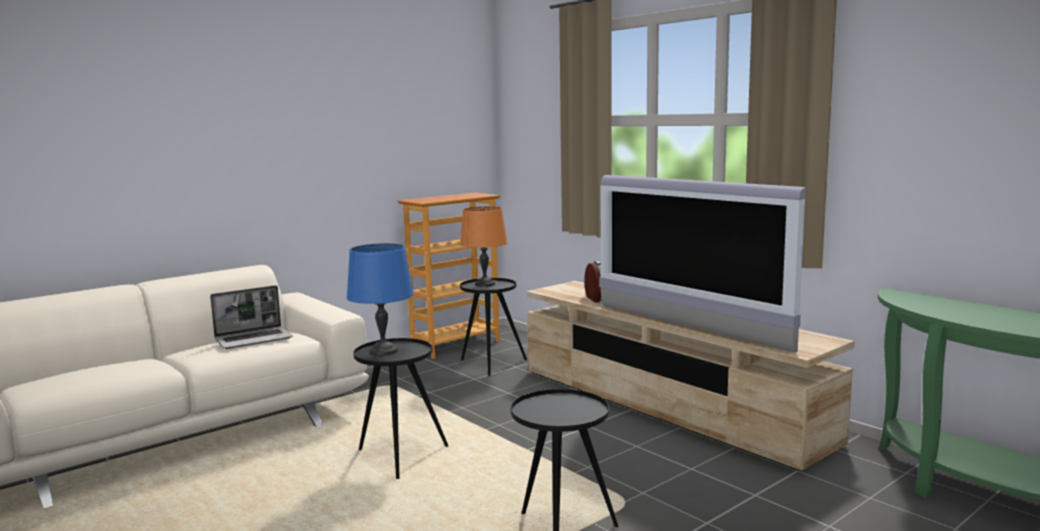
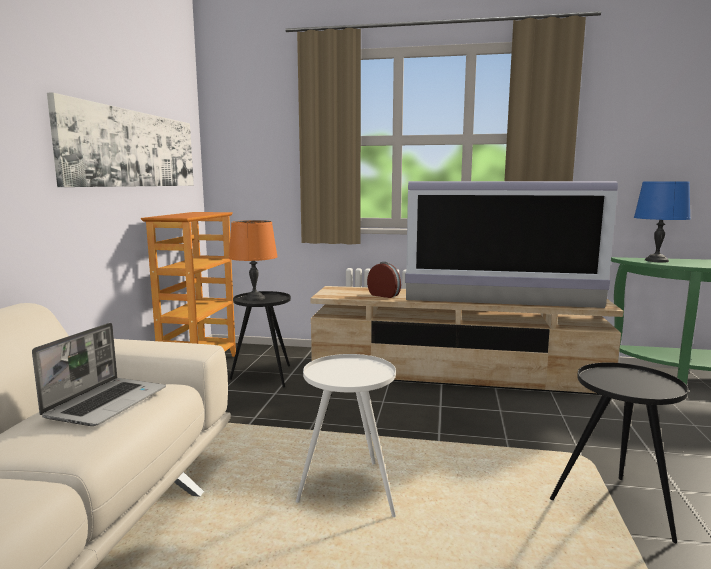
camera: 40 degrees left, 0 degrees up
(382, 351) = (335, 374): blue table lamp -> blue table lamp (656, 260)
(396, 140) = (133, 149): none -> picture
(399, 457) = (349, 493): black side table -> white side table

